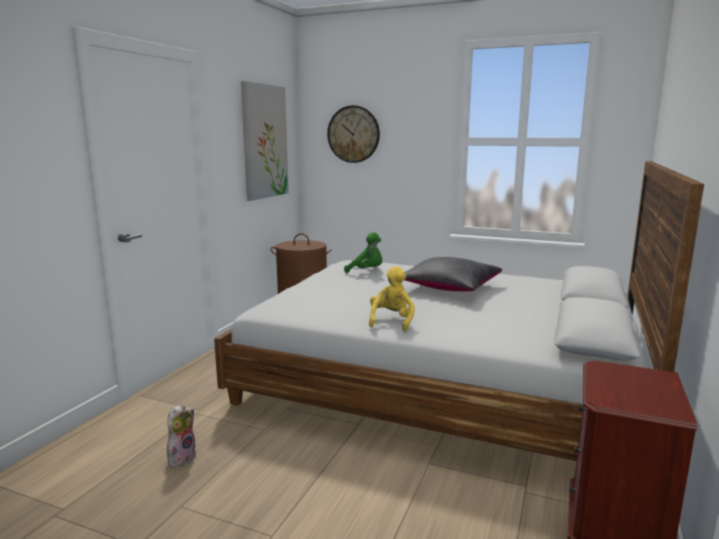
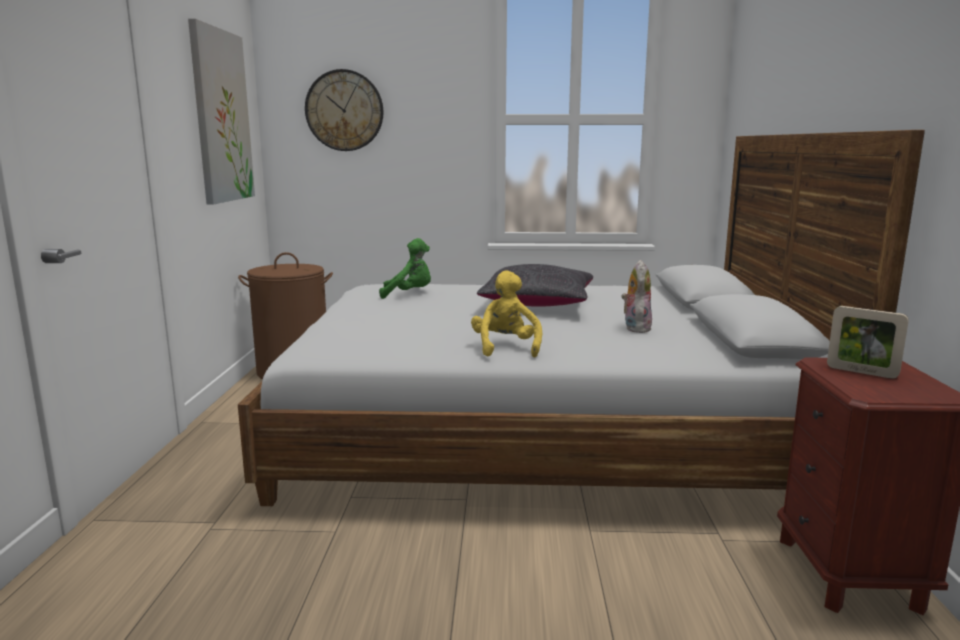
camera: 20 degrees left, 0 degrees up
(181, 457) = (228, 598): plush toy -> plush toy (635, 328)
(625, 379) = (861, 372): none -> picture frame

